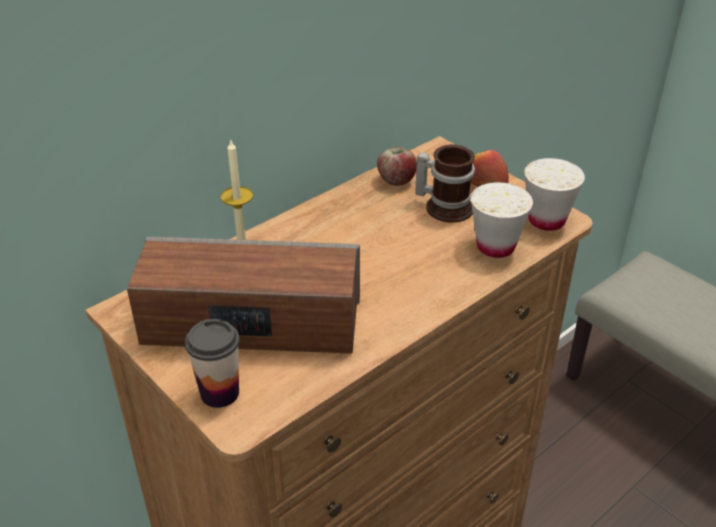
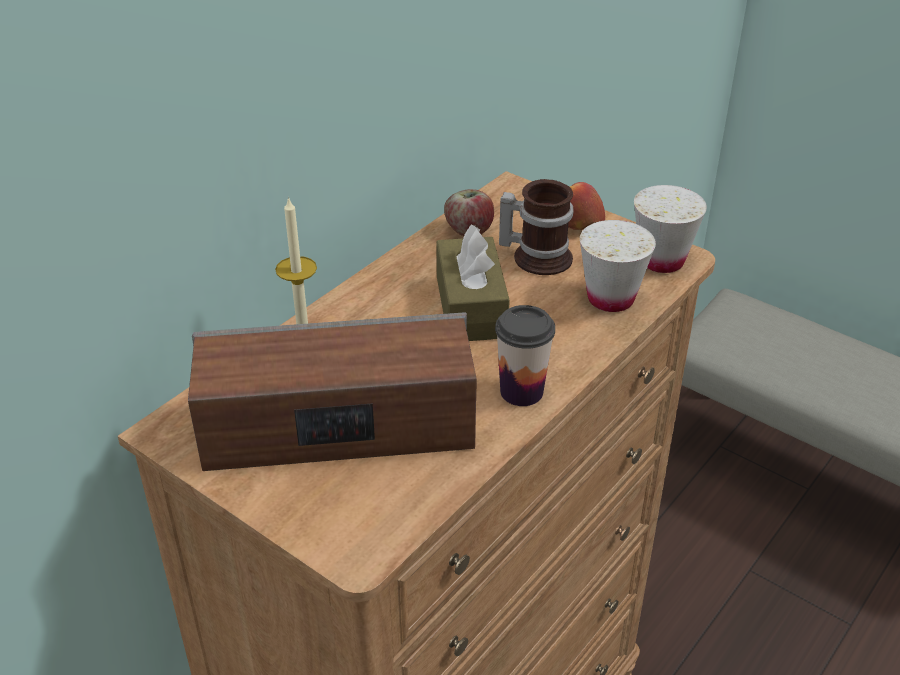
camera: 10 degrees left, 0 degrees up
(220, 393) = (323, 518): cup -> cup (521, 391)
(380, 241) = (471, 307): none -> brown tissue box

